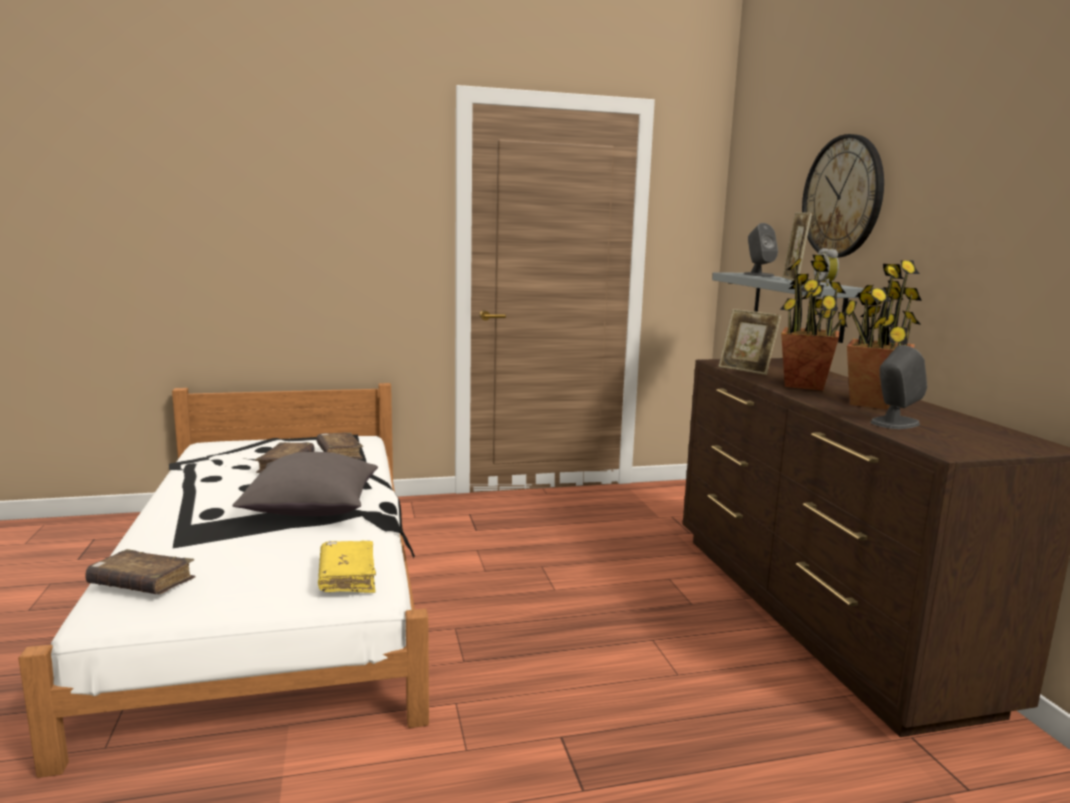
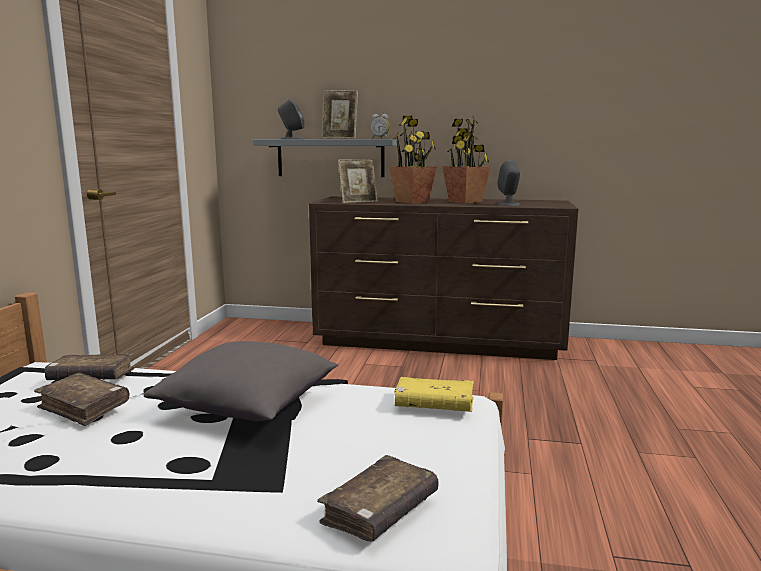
camera: 65 degrees left, 0 degrees up
(842, 197) = (366, 80): wall clock -> none

